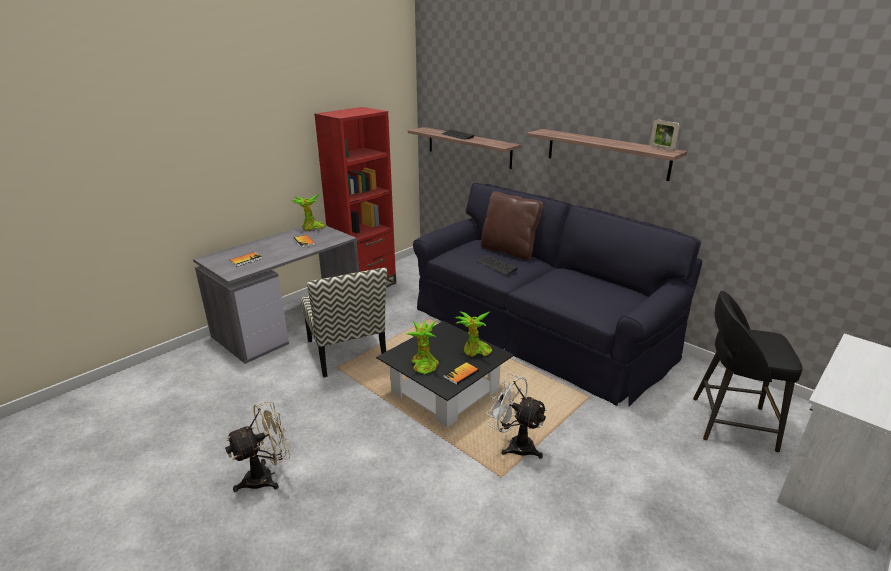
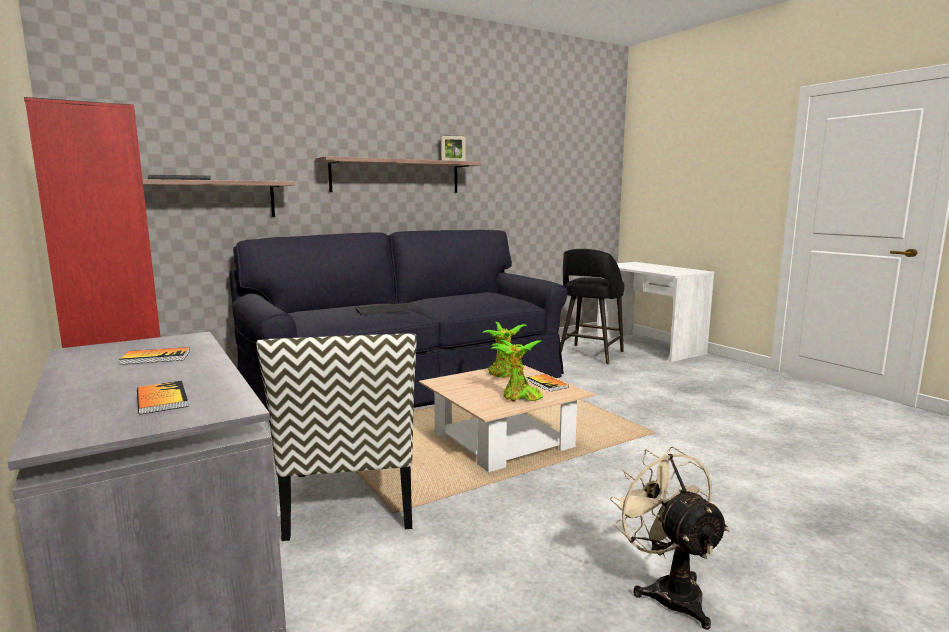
camera: 75 degrees left, 15 degrees down
(311, 228) = (84, 352): potted plant -> none
(347, 351) = (351, 500): chair -> chair turned 90 degrees clockwise
(445, 391) = (503, 441): black coffee table -> beige coffee table
(509, 251) = (346, 306): brown pillow -> none
(515, 445) = (607, 421): white fan -> none

